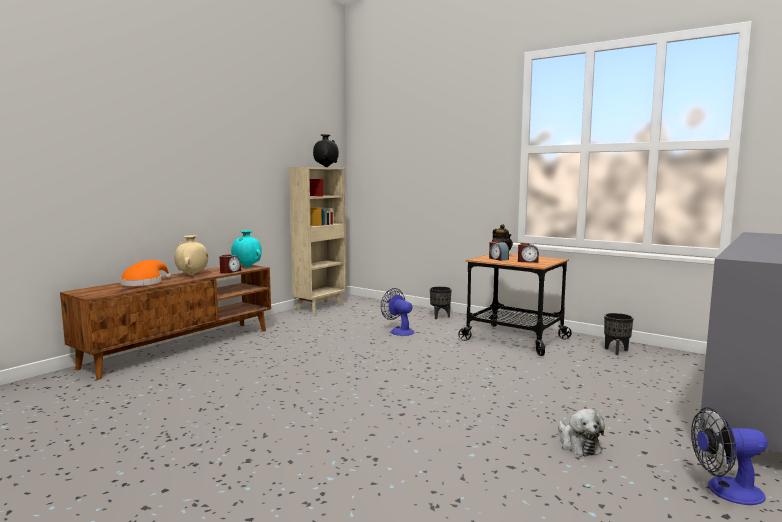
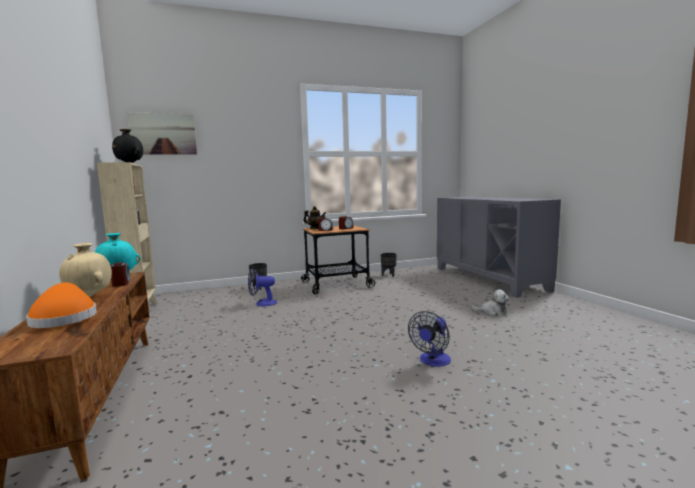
camera: 55 degrees left, 0 degrees up
(381, 133) = (163, 134): none -> picture
(726, 491) = (551, 304): fan -> fan (432, 361)

